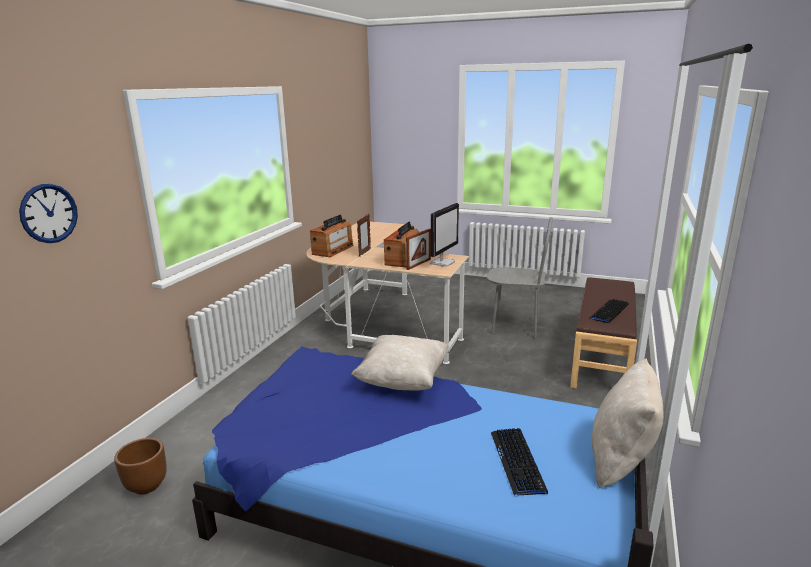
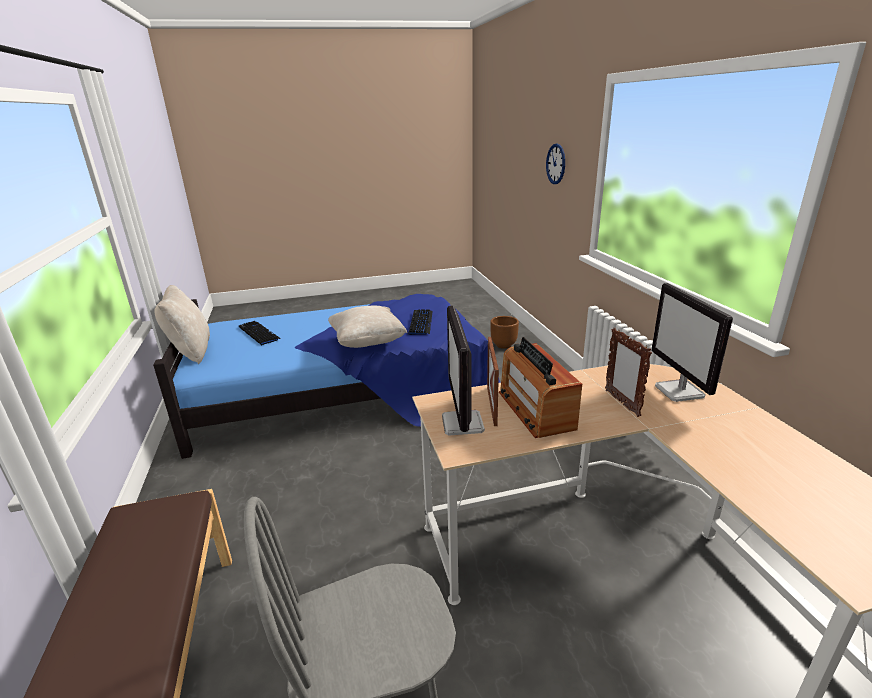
camera: 145 degrees right, 5 degrees up
(333, 250) = (680, 392): radio -> monitor
(609, 311) = (135, 558): keyboard -> keyboard (420, 323)

